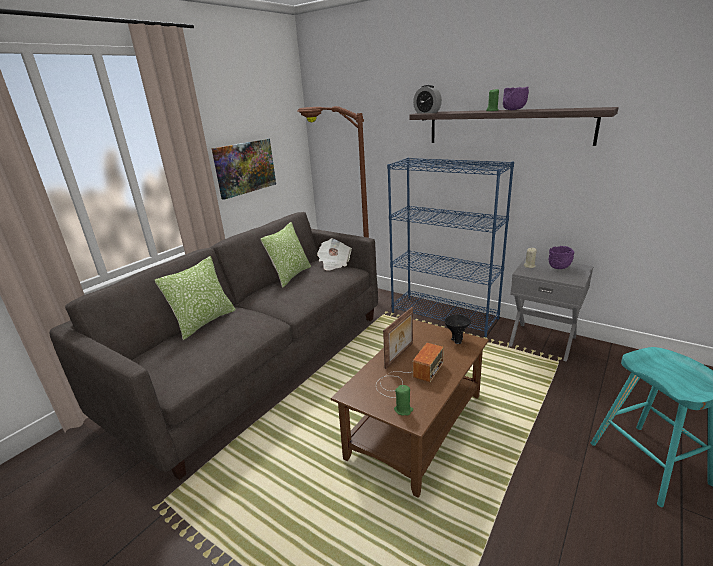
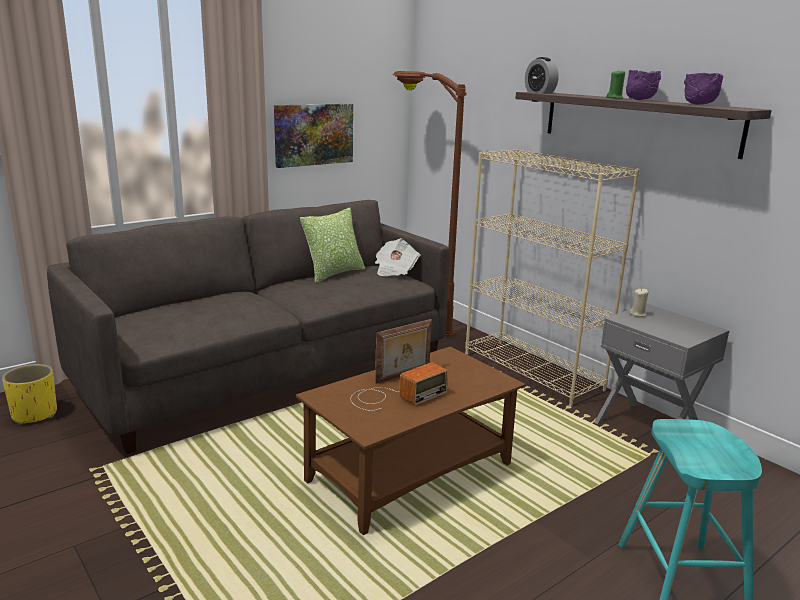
camera: 15 degrees right, 5 degrees down
(72, 463) = (35, 414): none -> yellow planter
(204, 322) = (208, 298): pillow -> none
(403, 410) = (364, 421): green candle -> none
(444, 315) = (533, 371): blue bookcase -> beige bookcase
(457, 340) = (484, 376): black bowl -> none
(559, 268) = (677, 323): purple bowl -> purple bowl (700, 104)

